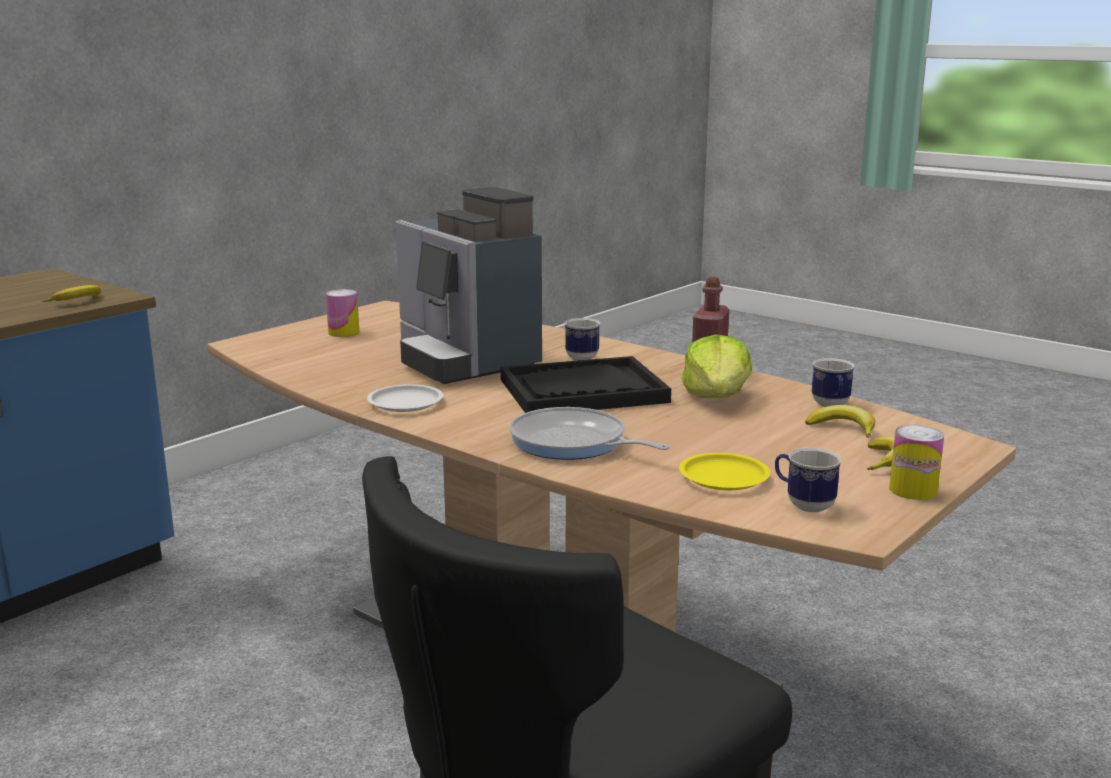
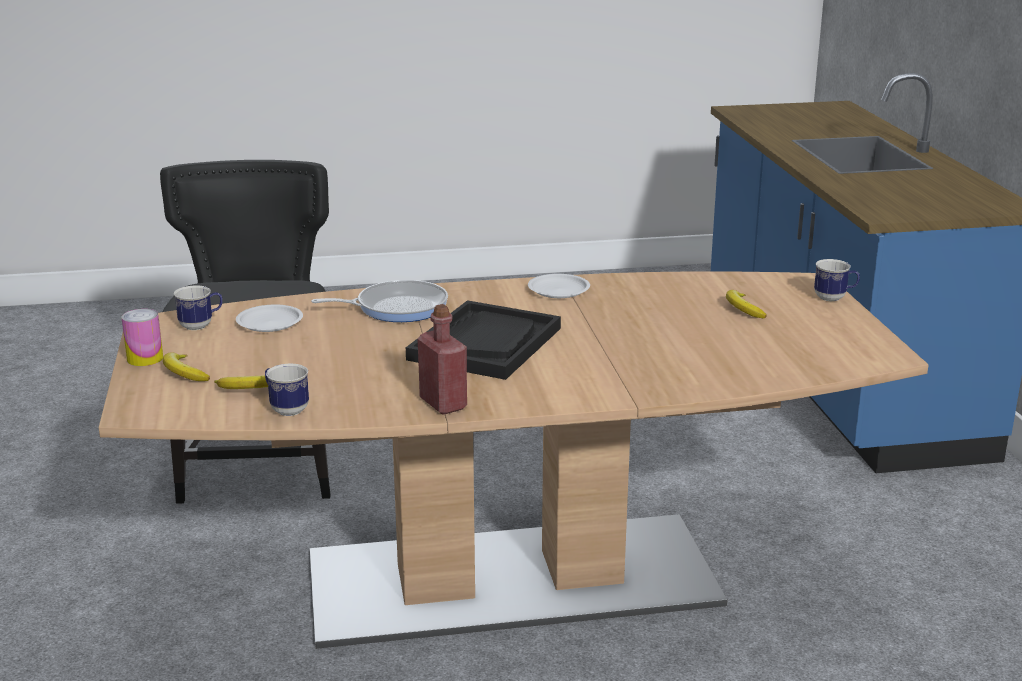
camera: 130 degrees right, 5 degrees up
(78, 301) = (880, 205): banana -> banana (743, 309)
(344, 332) = (797, 317): can -> none
(464, 360) = (635, 333): coffee machine -> none
(580, 356) = (574, 374): mug -> mug (834, 298)
(717, 397) = (384, 379): lettuce -> none
(723, 478) = (270, 322): yellow plate -> white plate

